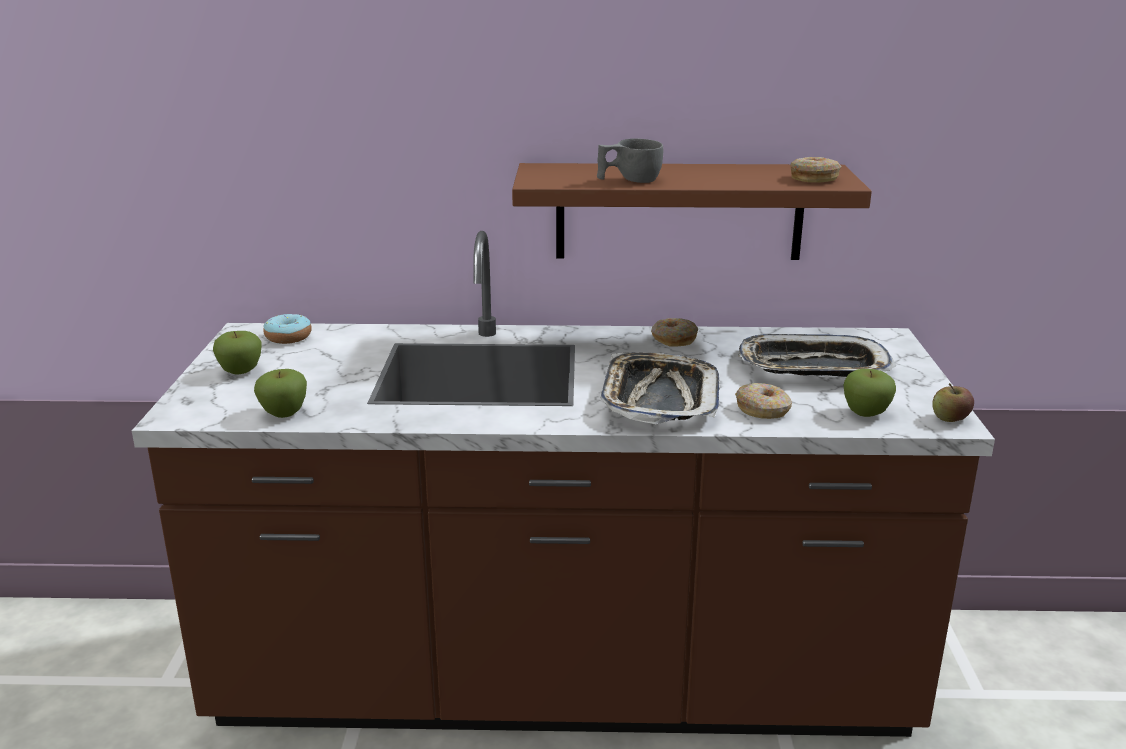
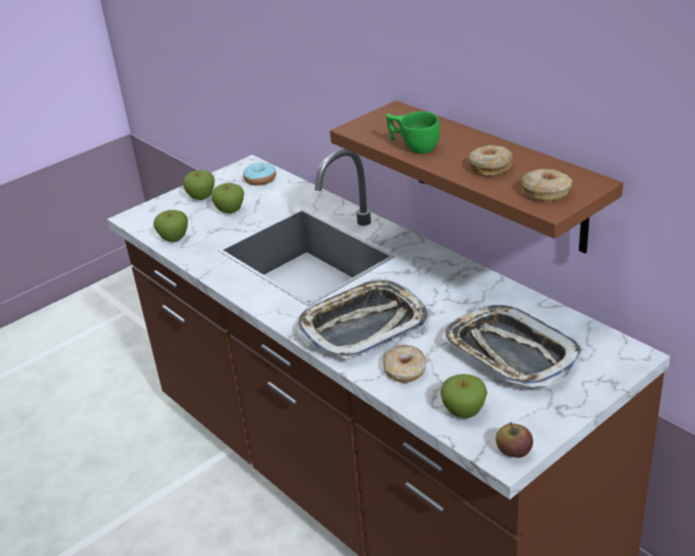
camera: 50 degrees right, 10 degrees up
(308, 370) = (230, 211): none -> apple
(629, 180) = (413, 146): grey cup -> green cup
(673, 339) = (464, 281): donut -> donut (490, 167)

